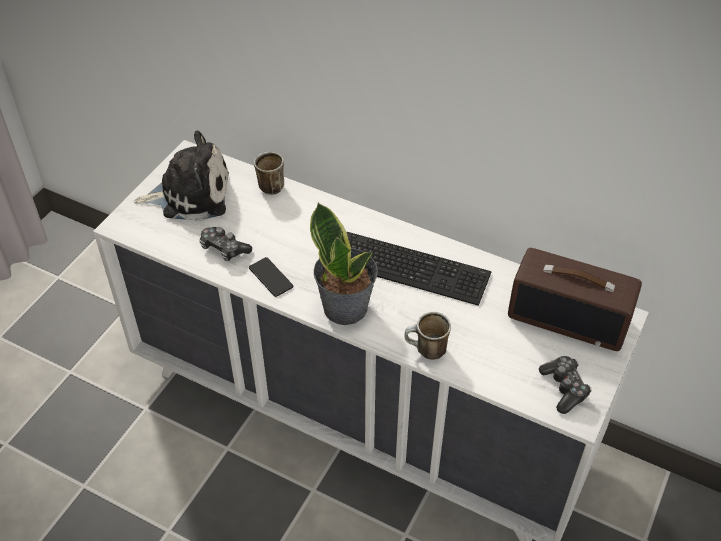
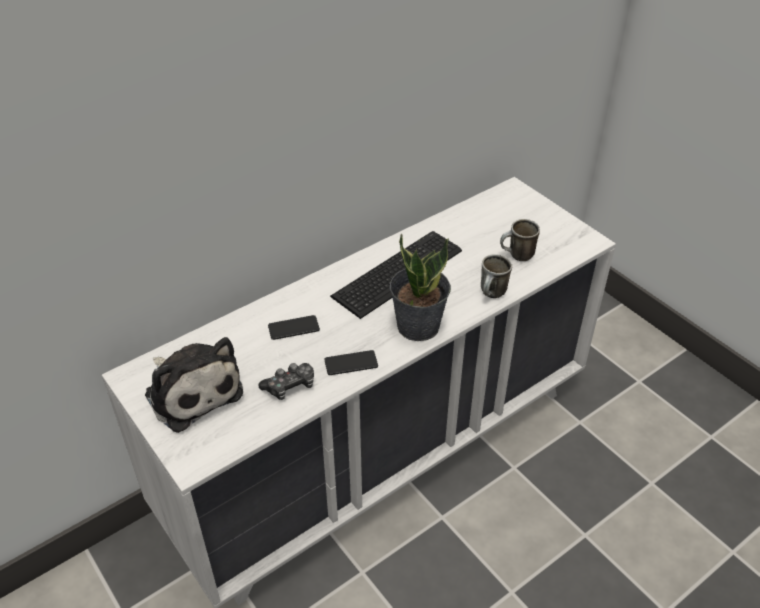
camera: 65 degrees left, 5 degrees down
(190, 194) = (192, 391): plush toy -> plush toy turned 120 degrees clockwise
(268, 185) = (228, 330): mug -> mug (517, 256)
(293, 224) = (293, 328): none -> phone
(564, 388) = (563, 238): game controller -> none
(569, 317) = (499, 212): radio -> none

